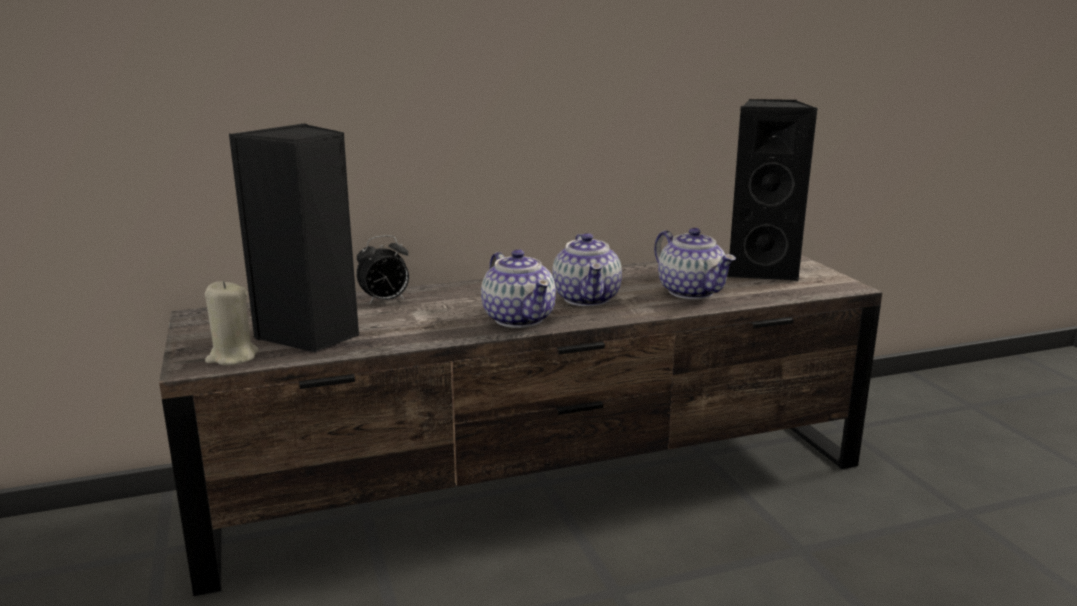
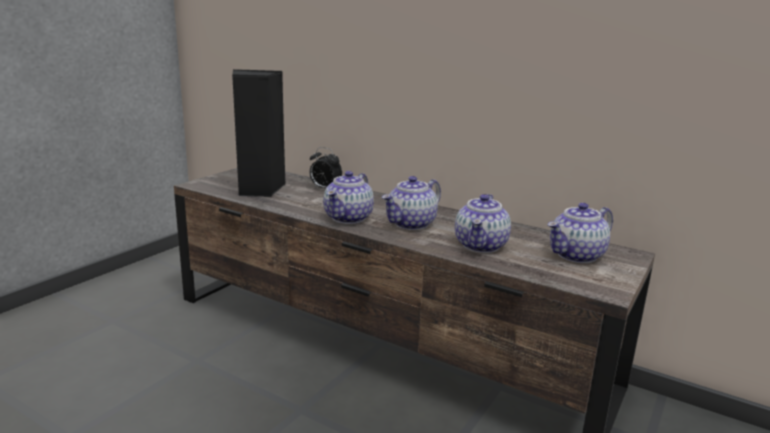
camera: 50 degrees right, 0 degrees up
(232, 357) = (213, 186): beige candle -> none
(761, 270) = (576, 256): black speaker -> teapot

